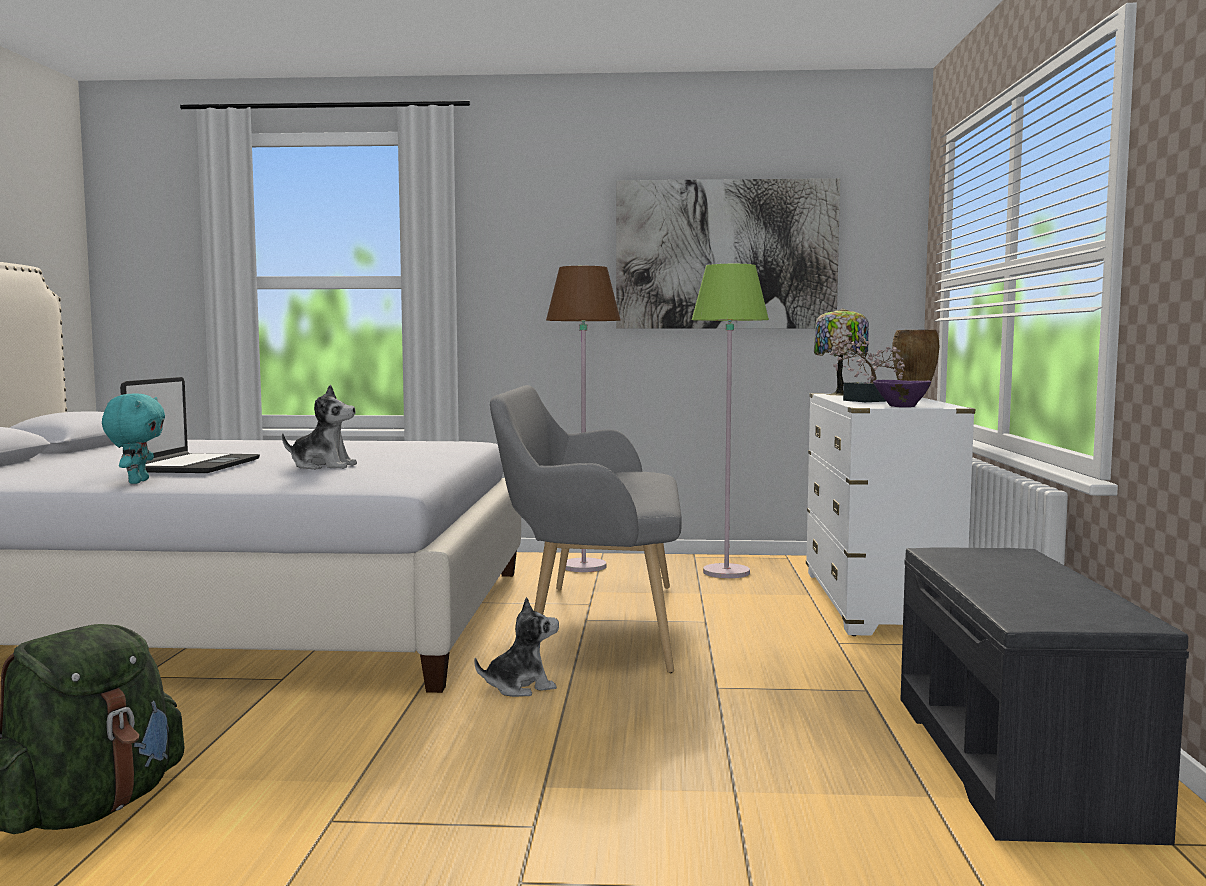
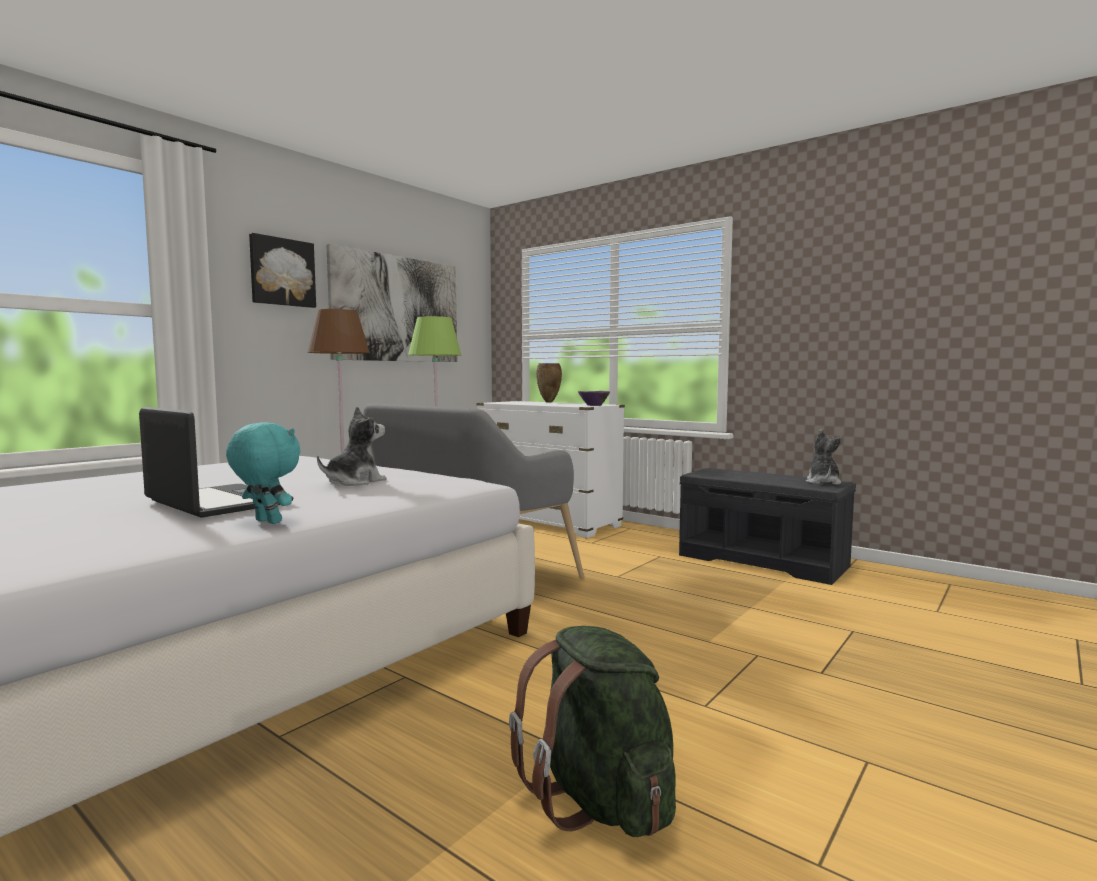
camera: 55 degrees left, 0 degrees up
(520, 687) = (549, 613): plush toy -> plush toy (822, 482)
(555, 225) = (282, 272): none -> picture
(839, 394) = (500, 402): table lamp -> none
(866, 400) = (549, 404): potted plant -> none

